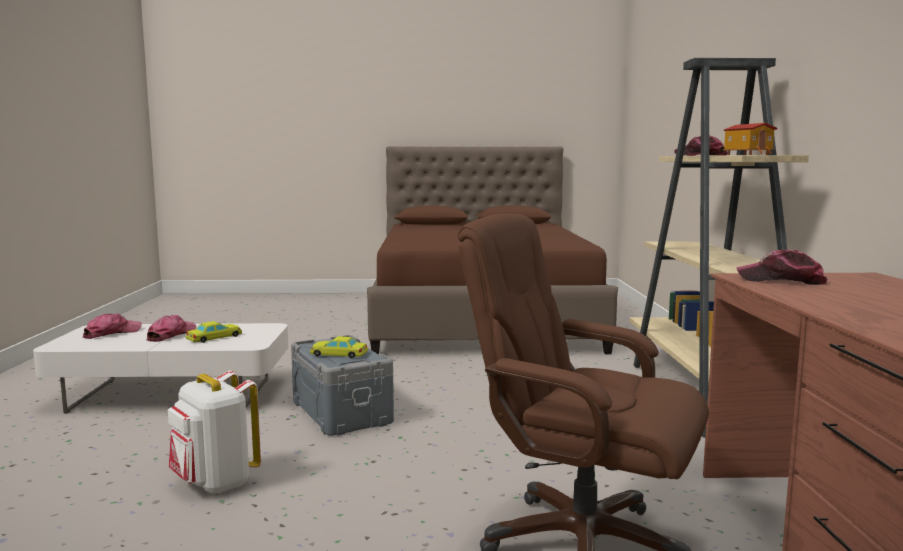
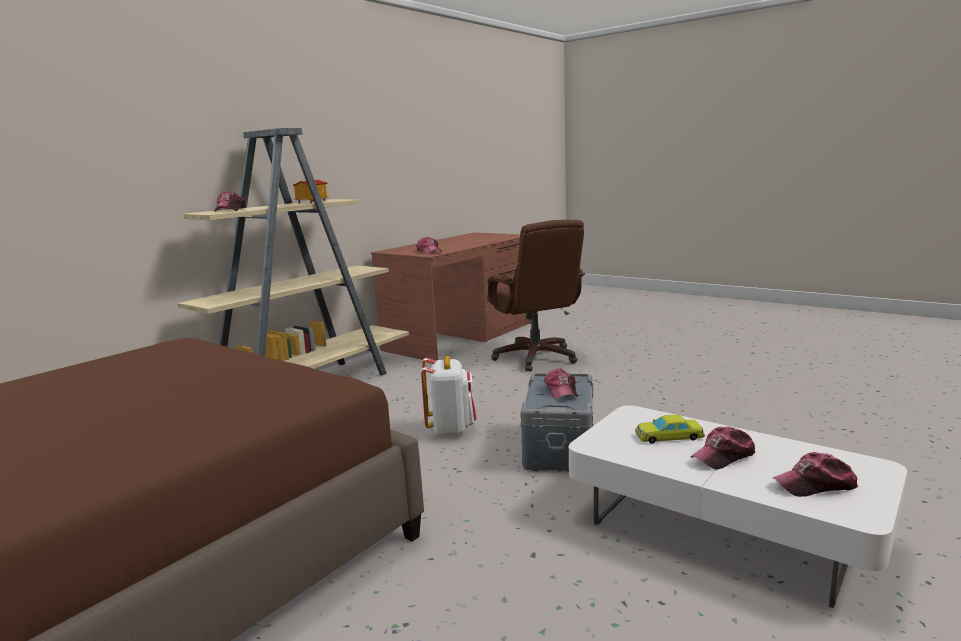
camera: 140 degrees left, 5 degrees up
(215, 483) = (684, 414): white backpack -> white backpack (451, 430)
(338, 354) = (561, 391): yellow toy car -> cap

